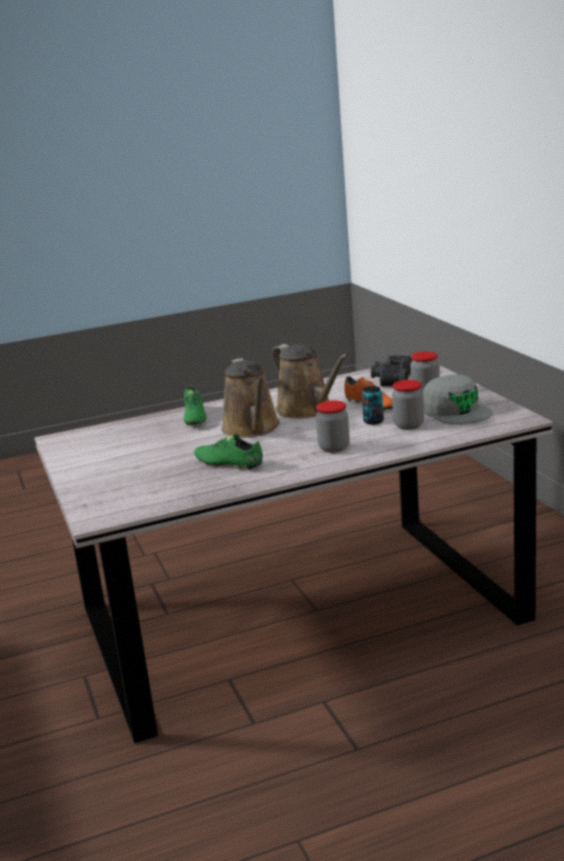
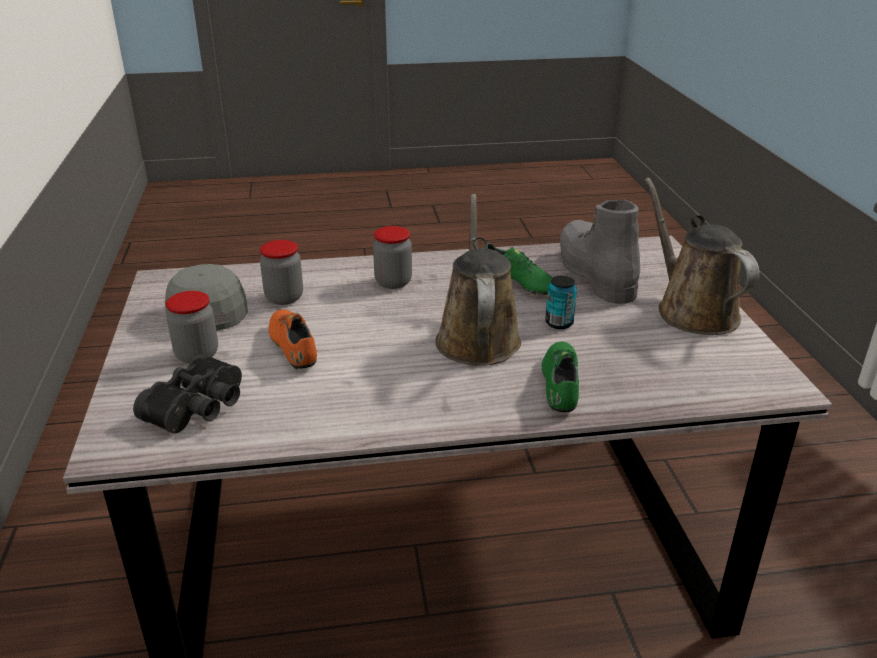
camera: 170 degrees left, 10 degrees up
(163, 482) = (595, 274): none -> grey boot
(307, 410) = (383, 360): brown watering can -> brown watering can (692, 310)
(373, 421) = (317, 314): can -> can (559, 323)

